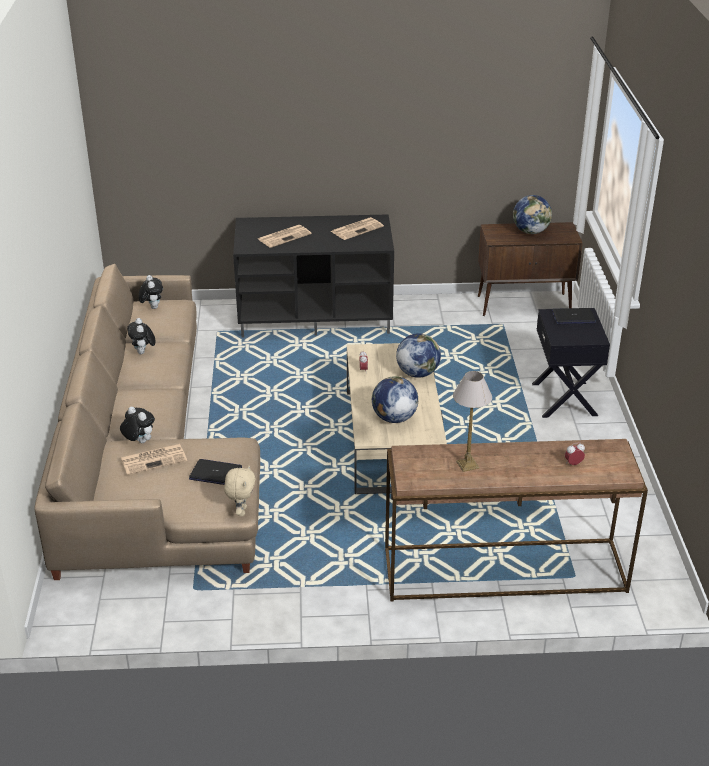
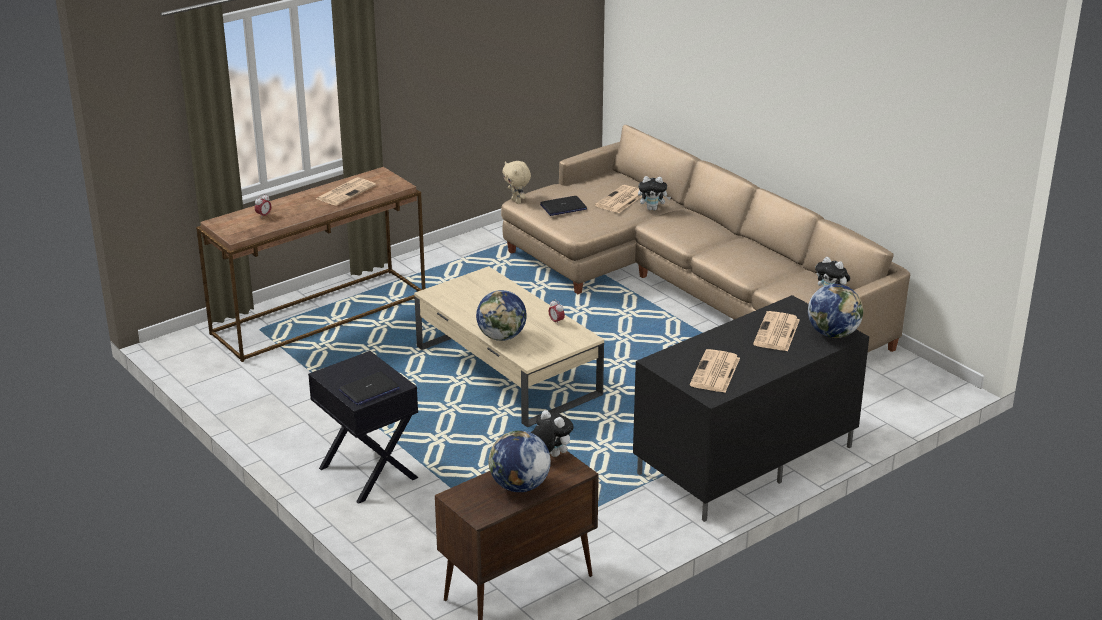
camera: 145 degrees right, 5 degrees down
(143, 352) = (762, 258): plush toy -> plush toy (550, 455)
(394, 418) = (480, 294): globe -> globe (833, 334)
(467, 465) = (346, 192): table lamp -> newspaper

